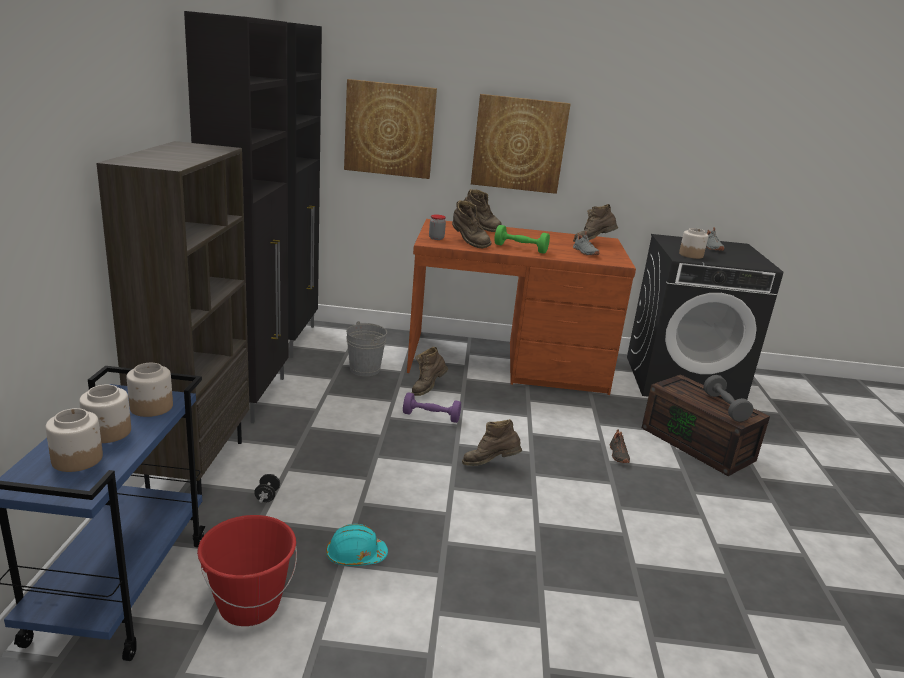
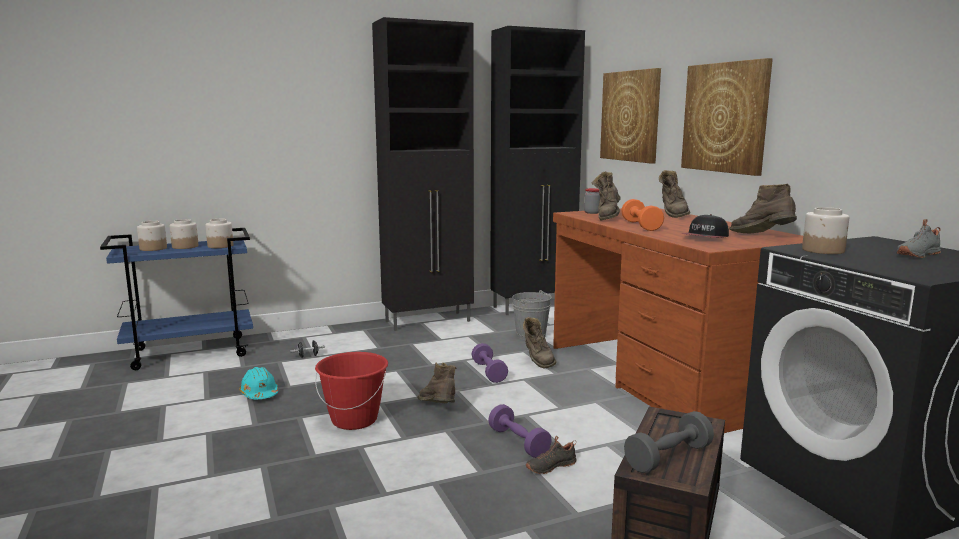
camera: 65 degrees right, 10 degrees down
(196, 466) = (323, 333): brown bookcase -> none
(249, 605) = (190, 381): red bucket -> red bucket (354, 420)
(427, 389) = (537, 360): brown boot -> brown boot turned 120 degrees counterclockwise
(520, 248) = (641, 226): green dumbbell -> orange dumbbell
(575, 453) = (518, 442): none -> purple dumbbell
(584, 252) = (705, 237): grey shoe -> cap

